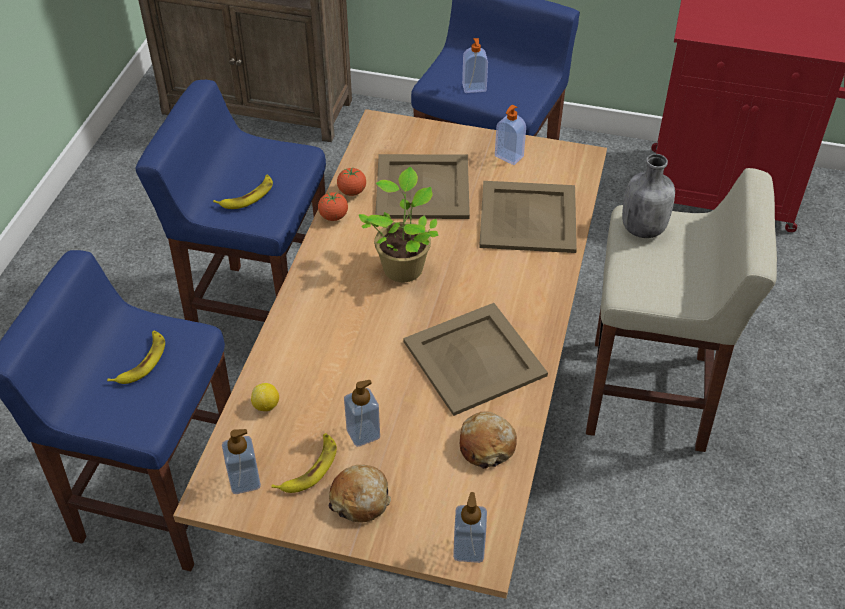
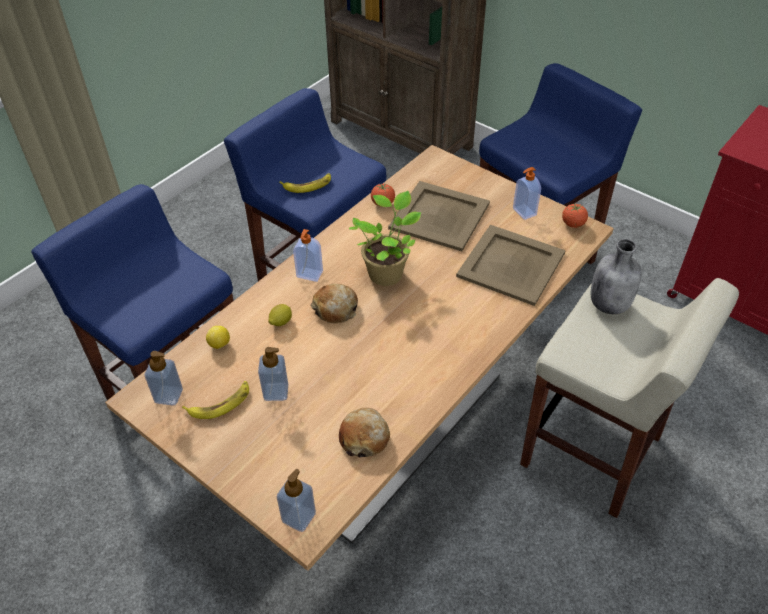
camera: 25 degrees right, 0 degrees up
(142, 361) = (160, 282): banana -> none
(320, 358) = (280, 322): none -> lemon
(333, 216) = (357, 218): tomato -> tomato (573, 224)
(360, 499) = (242, 443): bread -> bread (335, 309)
(474, 88) = (531, 152): soap dispenser -> soap dispenser (309, 275)
(474, 359) = (397, 364): beige tray -> none

